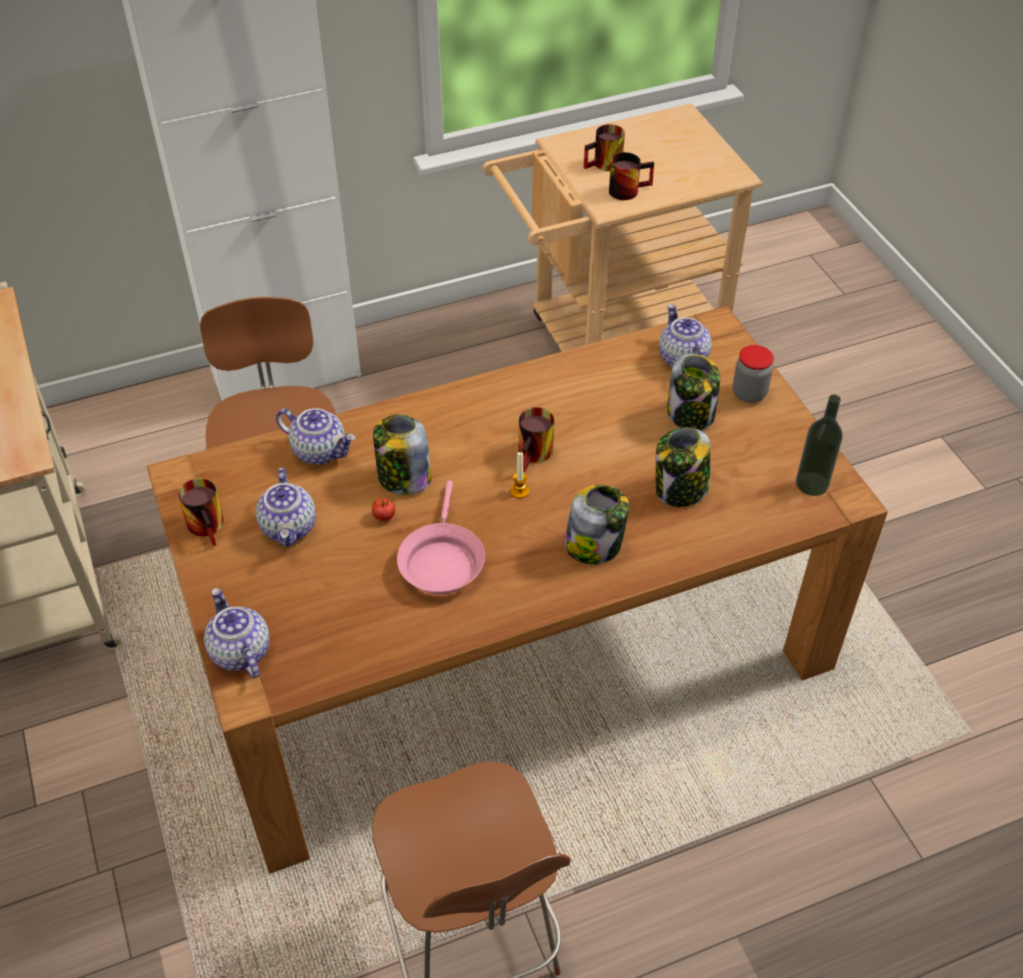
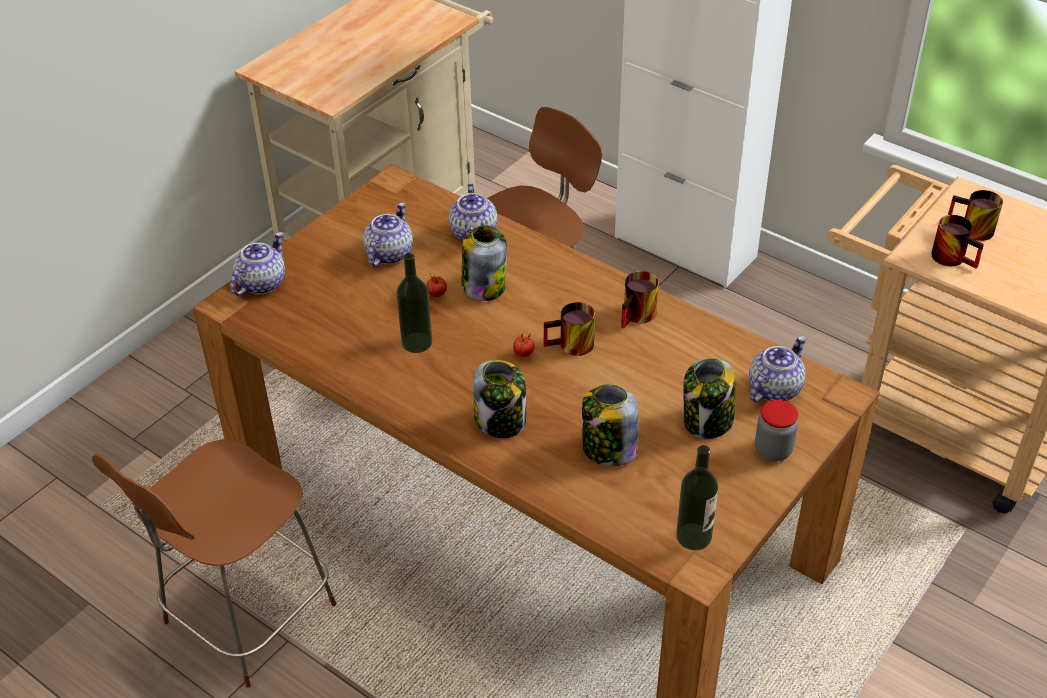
camera: 60 degrees right, 5 degrees down
(210, 525) = (361, 217): mug -> mug (639, 317)
(289, 527) = (389, 253): teapot -> teapot turned 150 degrees clockwise
(441, 561) = (417, 342): pink frying pan -> bottle
(519, 491) = (523, 354): candle -> tomato

